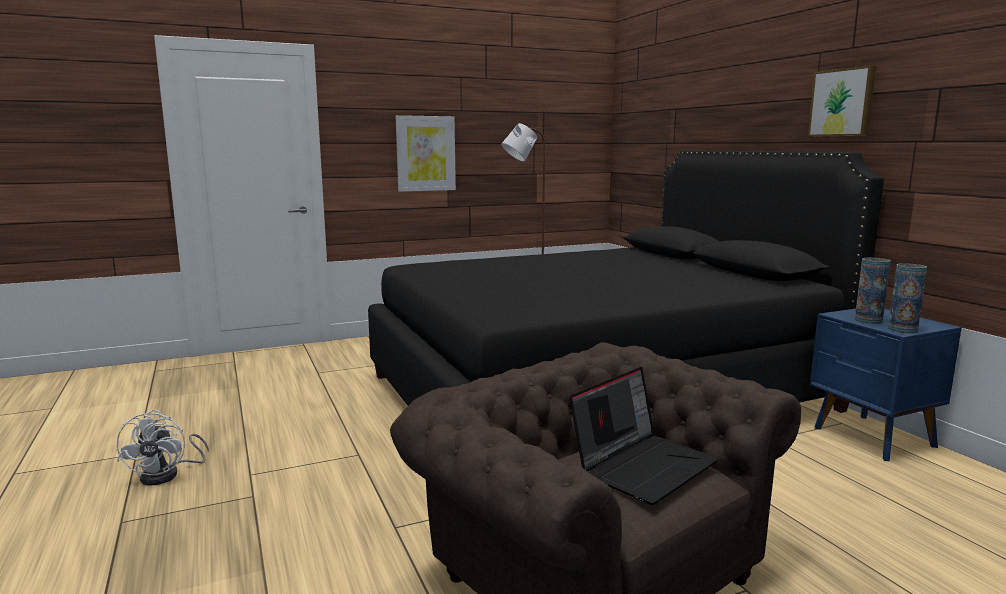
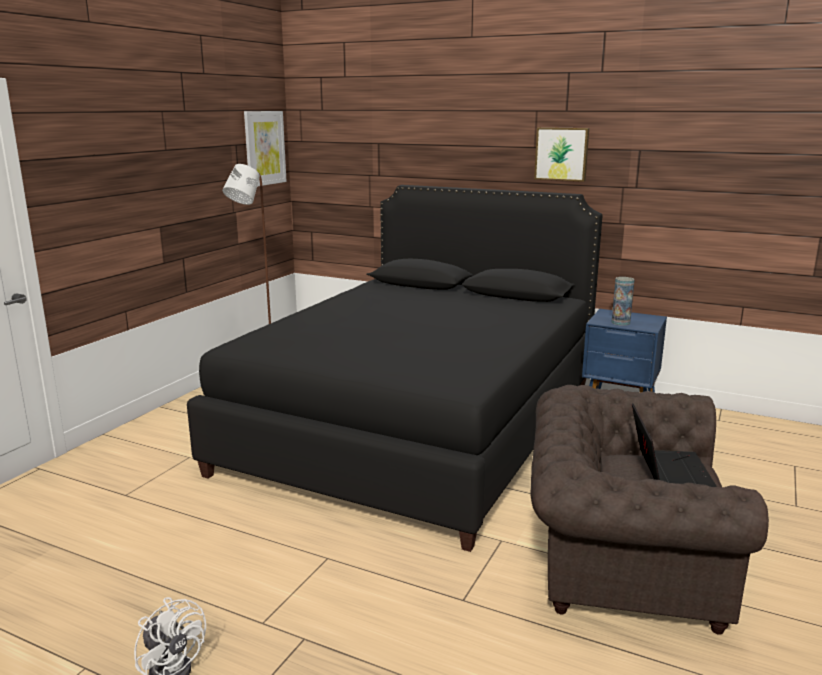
camera: 40 degrees left, 5 degrees up
(425, 153) = (138, 205): picture -> picture (264, 148)
(902, 329) = (648, 326): vase -> none

